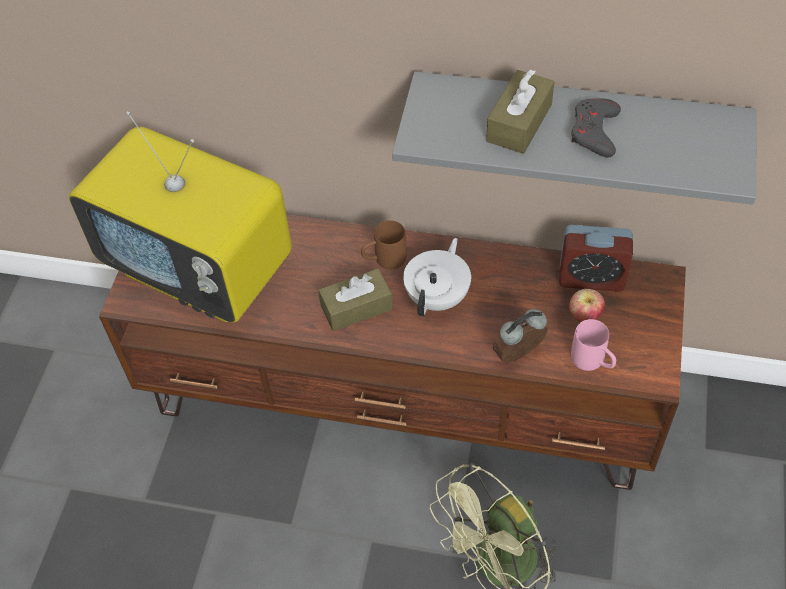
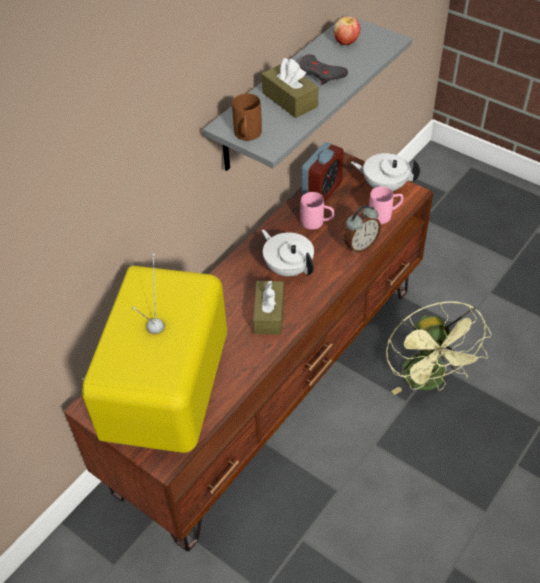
camera: 65 degrees left, 5 degrees down
(201, 270) = (169, 397): television -> television turned 135 degrees clockwise
(384, 260) = (237, 285): brown mug -> brown mug (247, 136)
(519, 355) = (360, 246): alarm clock -> alarm clock turned 120 degrees counterclockwise
(531, 295) = (317, 223): none -> pink mug
(584, 315) = (348, 205): apple -> apple (346, 42)
(648, 341) = (384, 186): none -> white teapot

